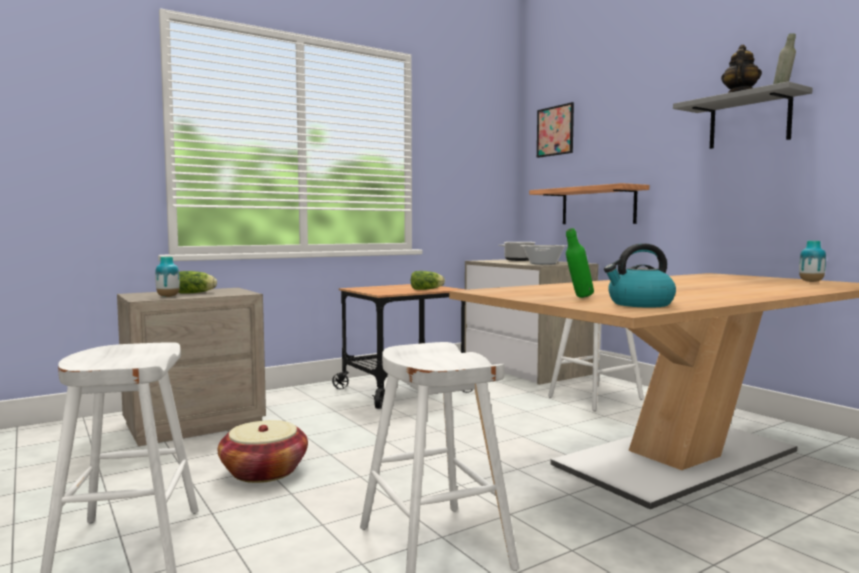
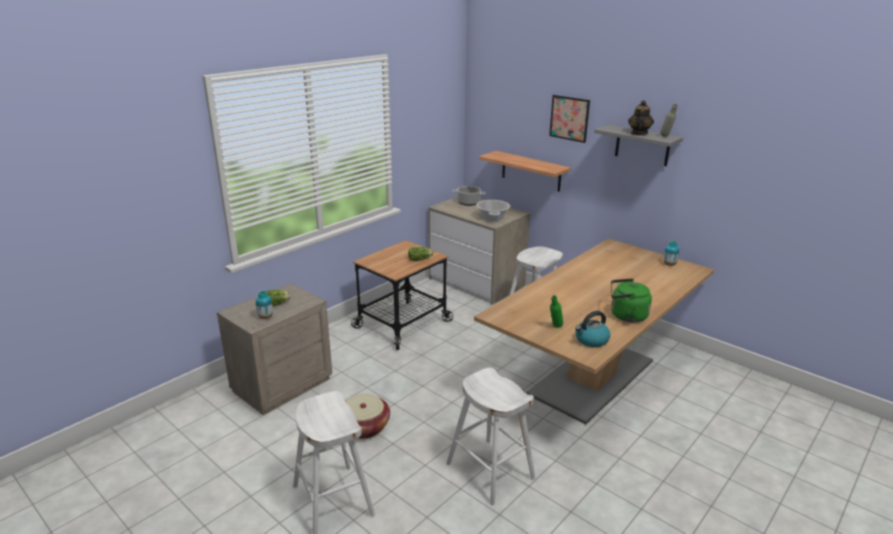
camera: 15 degrees left, 20 degrees up
(555, 131) = (497, 103): picture -> picture (569, 118)
(718, 297) = (626, 316): none -> green kettle

